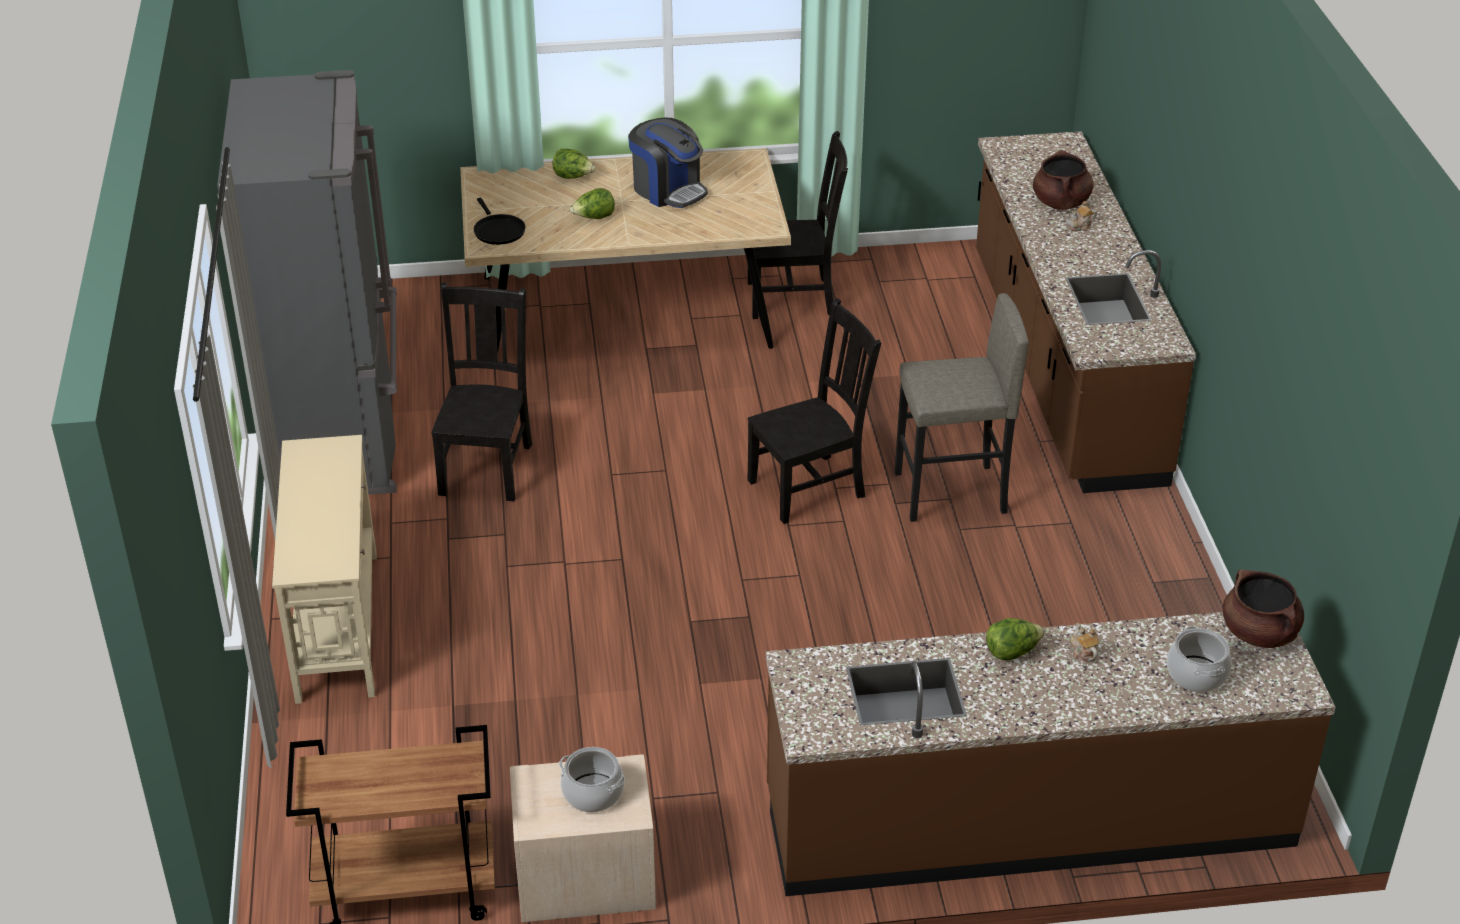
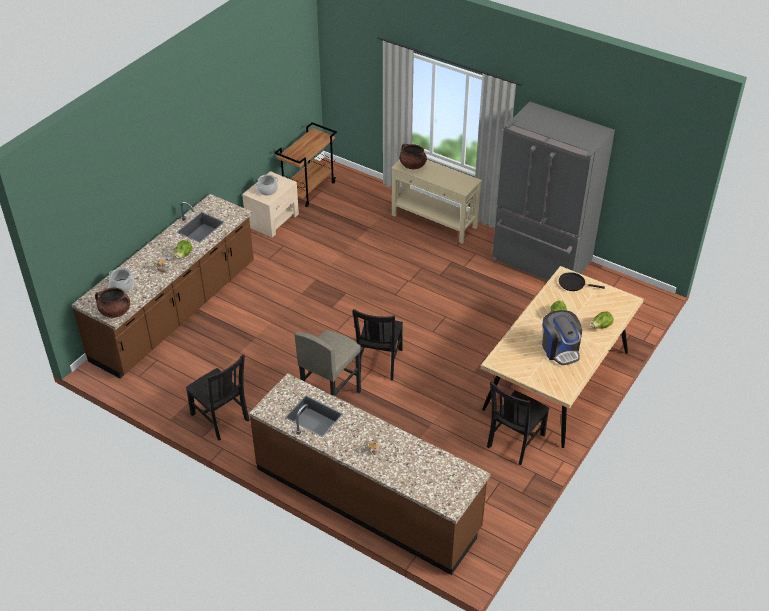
camera: 130 degrees right, 5 degrees up
(487, 467) = (484, 289): black chair -> black chair (221, 418)
(668, 190) = (560, 349): coffee machine -> coffee machine turned 105 degrees counterclockwise
(1061, 203) = (400, 458): brown cooking pot -> brown cooking pot (412, 165)

